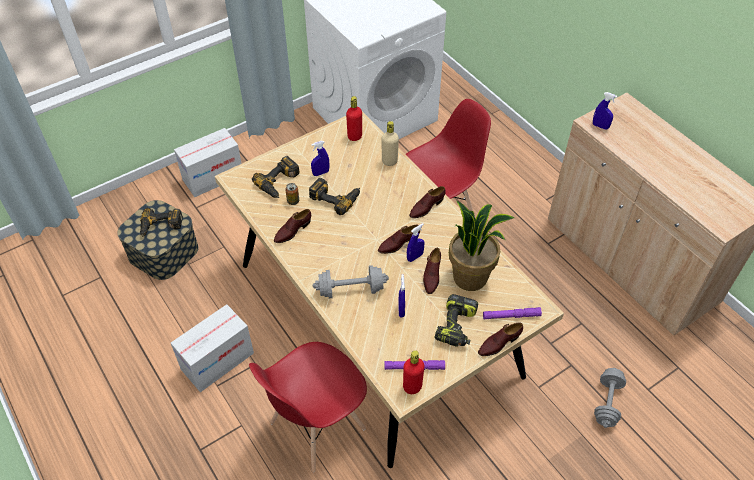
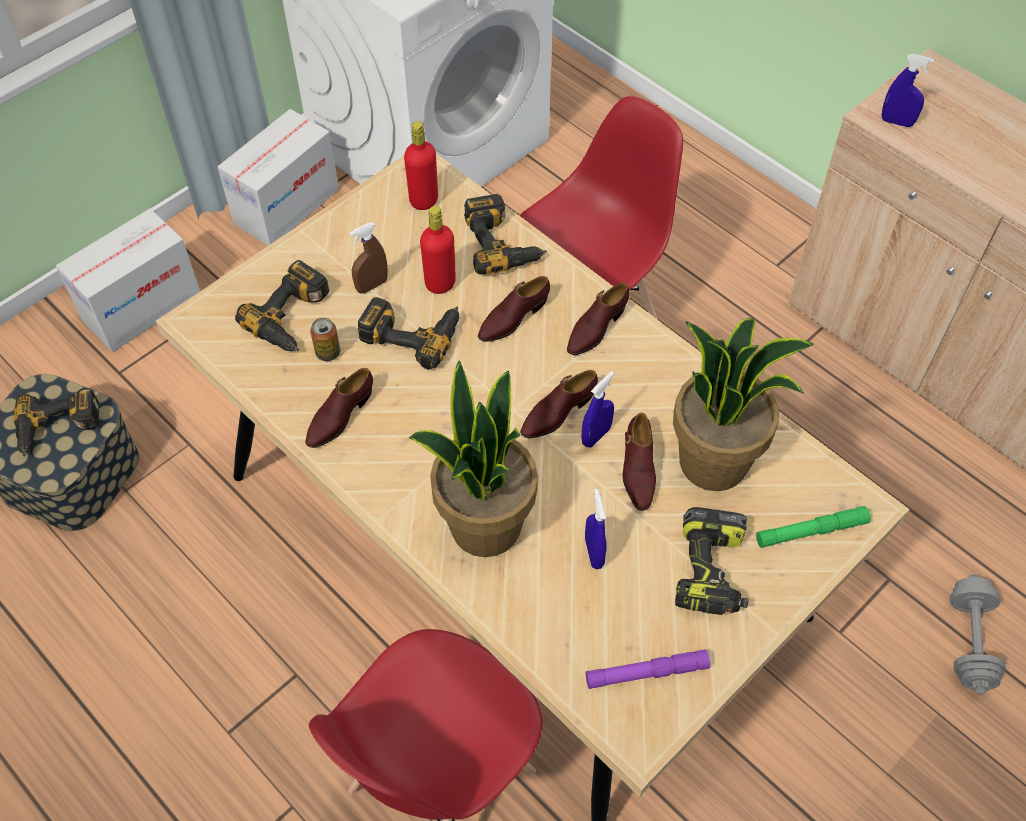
camera: 10 degrees left, 5 degrees up
(217, 361) = (220, 682): cardboard box -> cardboard box (286, 206)
(320, 173) = (372, 285): blue spray bottle -> brown spray bottle
(351, 290) = (484, 525): grey dumbbell -> potted plant
(389, 161) = (503, 243): beige bottle -> power drill
(412, 386) = (652, 716): red bottle -> red bottle (440, 283)
(499, 343) = (801, 593): brown shoe -> brown shoe (513, 318)
(511, 316) = (811, 531): purple flashlight -> green flashlight

